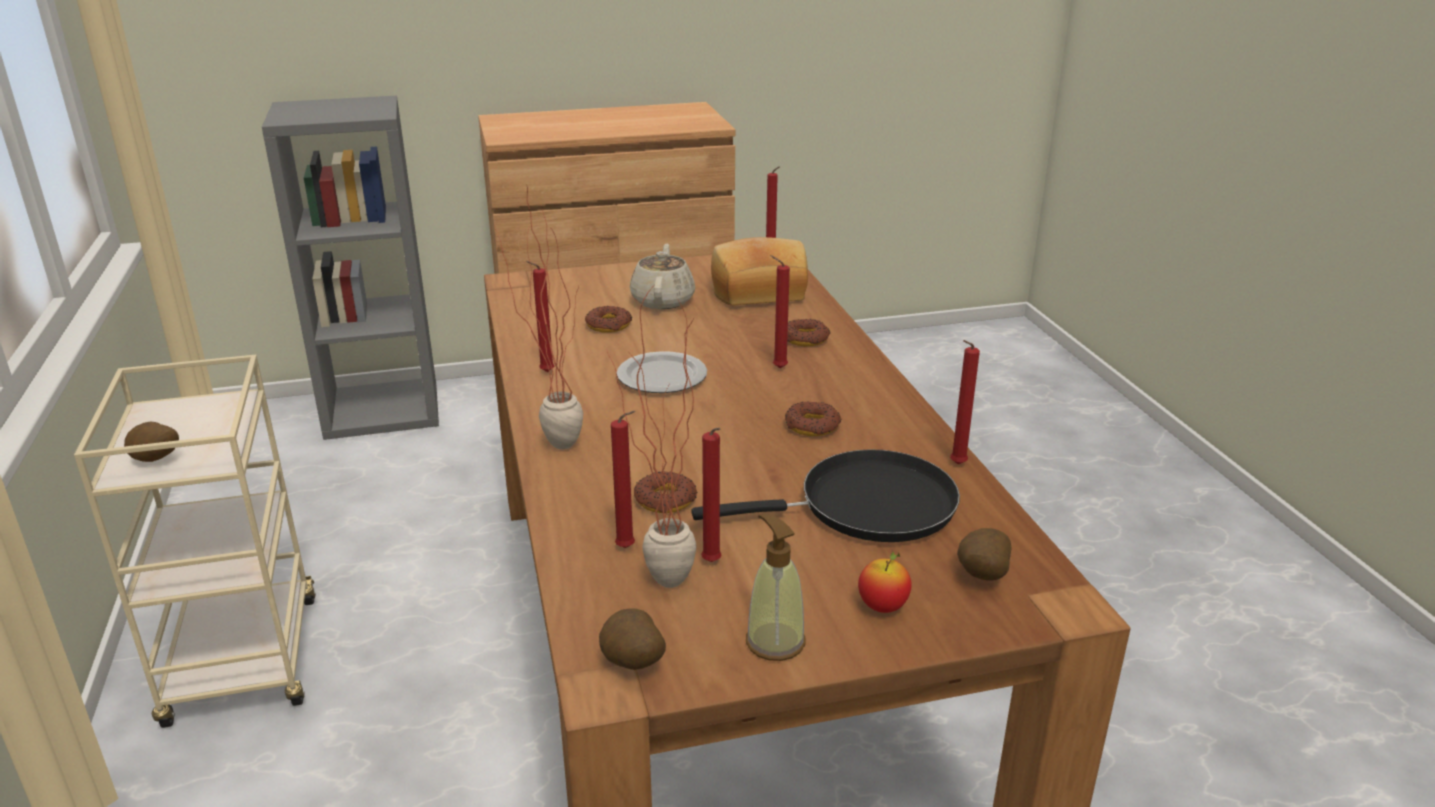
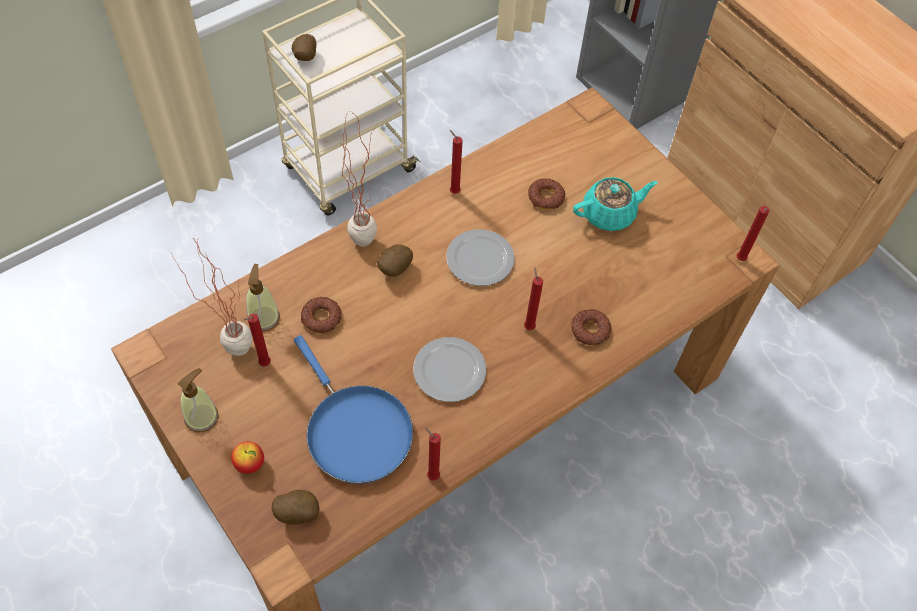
camera: 65 degrees right, 30 degrees up
(628, 548) = (264, 318): red candle -> soap dispenser
(632, 665) = (163, 357): potato -> potato (394, 268)
(663, 300) = (609, 214): beige teapot -> turquoise teapot
(758, 291) = (665, 271): bread -> none
(812, 426) = (449, 372): donut -> plate
(866, 506) = (355, 431): black frying pan -> blue frying pan

